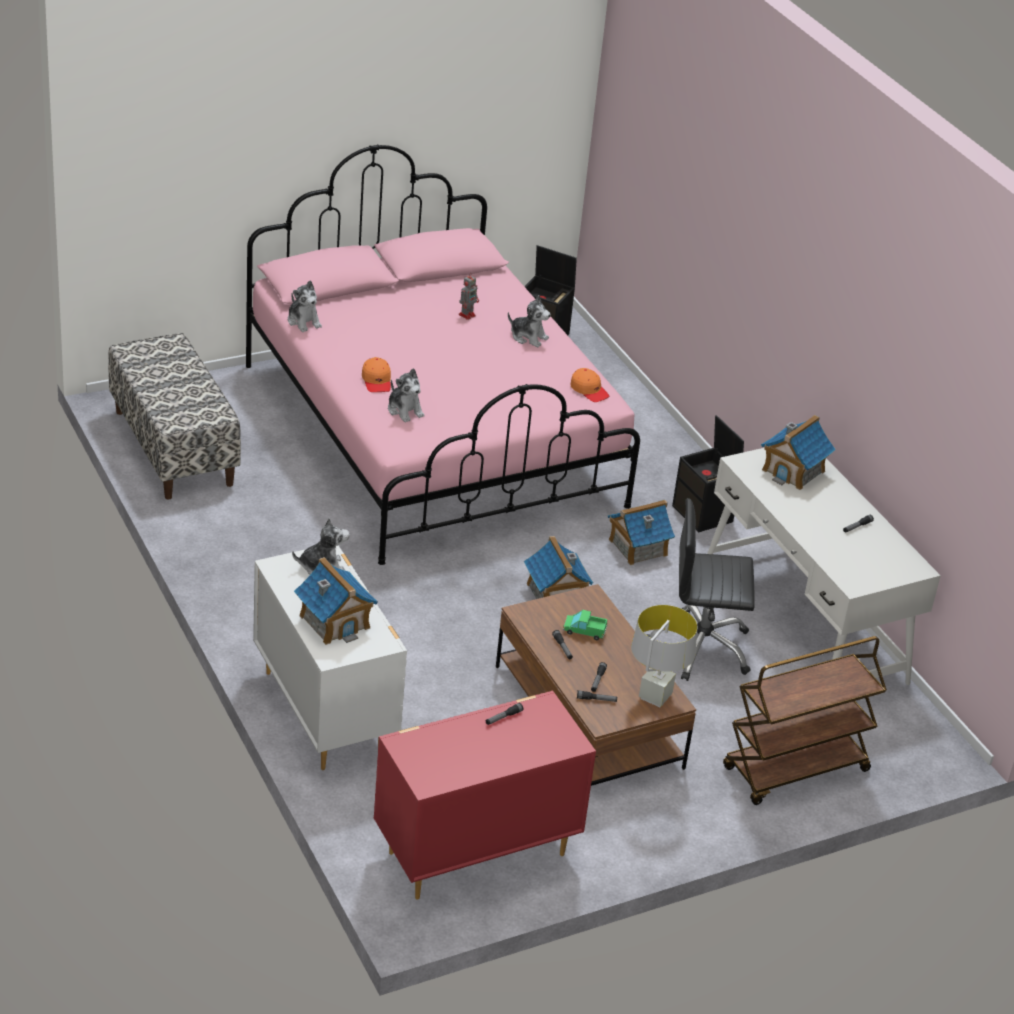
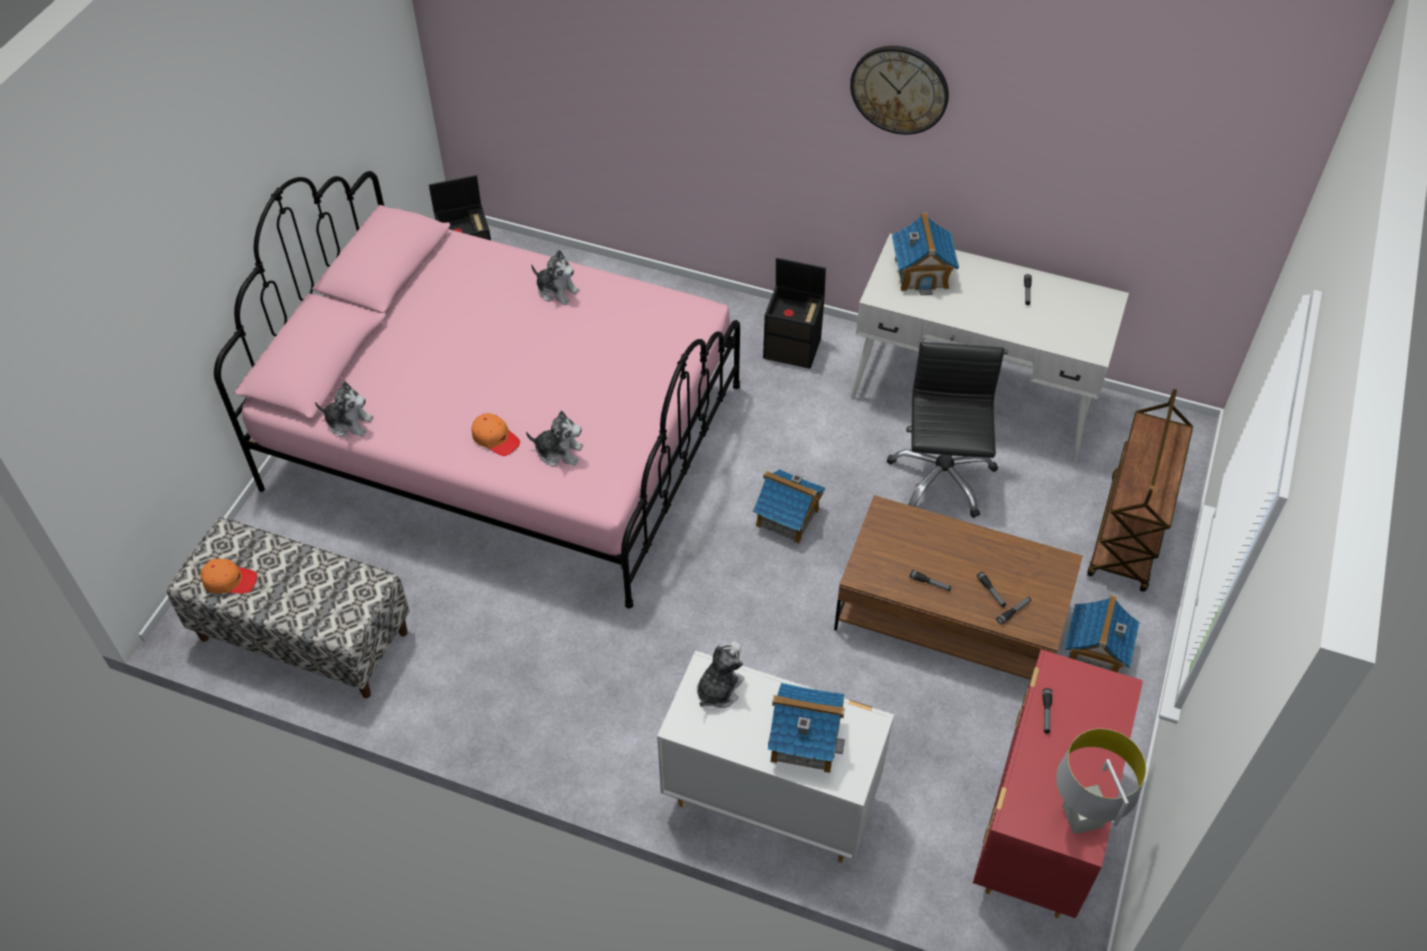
camera: 40 degrees left, 15 degrees up
(467, 315) = (478, 305): toy robot -> none
(528, 337) = (557, 291): plush toy -> plush toy turned 45 degrees clockwise
(584, 631) = (923, 551): toy truck -> none
(589, 390) = (671, 310): orange cap -> orange cap (229, 580)
(637, 547) = (788, 420): toy house -> toy house (1095, 652)
(654, 697) = (1045, 570): grey table lamp -> grey table lamp (1081, 819)
(700, 647) = (941, 478): black office chair -> black office chair turned 135 degrees clockwise
(833, 292) = (899, 89): none -> wall clock

